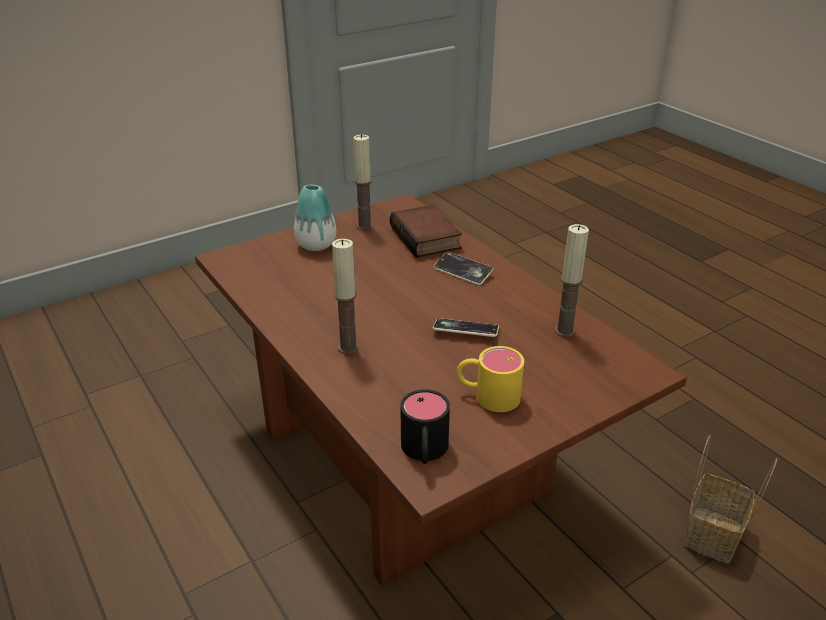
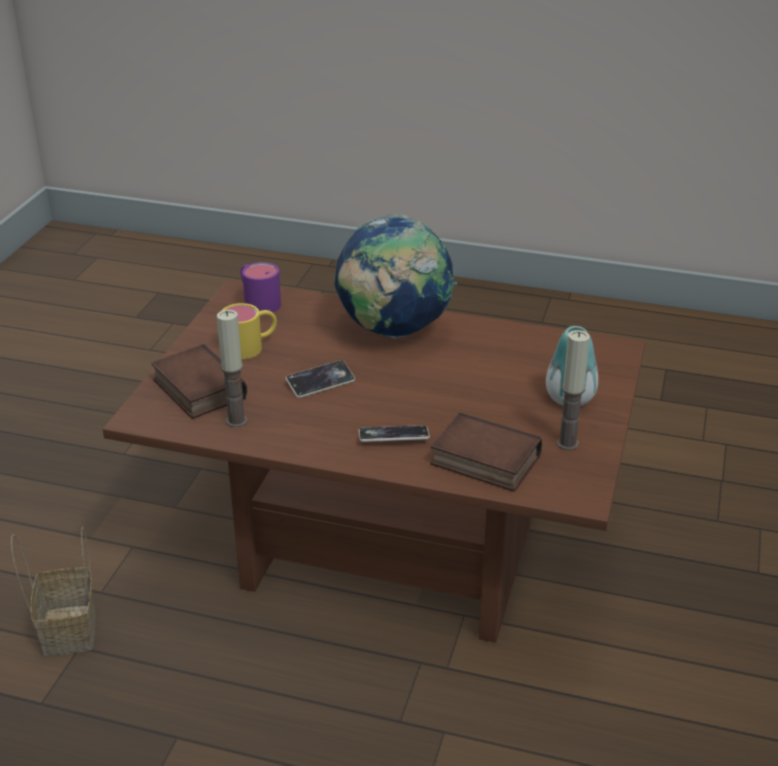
camera: 140 degrees right, 0 degrees up
(348, 347) = (393, 332): candle -> globe
(424, 452) = (258, 301): black mug -> purple mug
(577, 374) = (196, 389): none -> book

